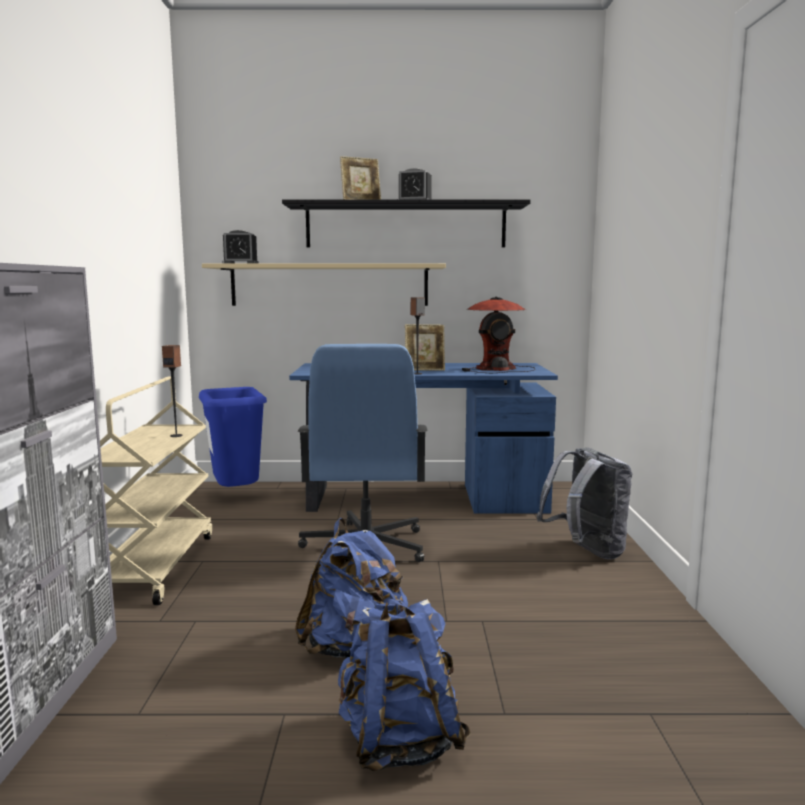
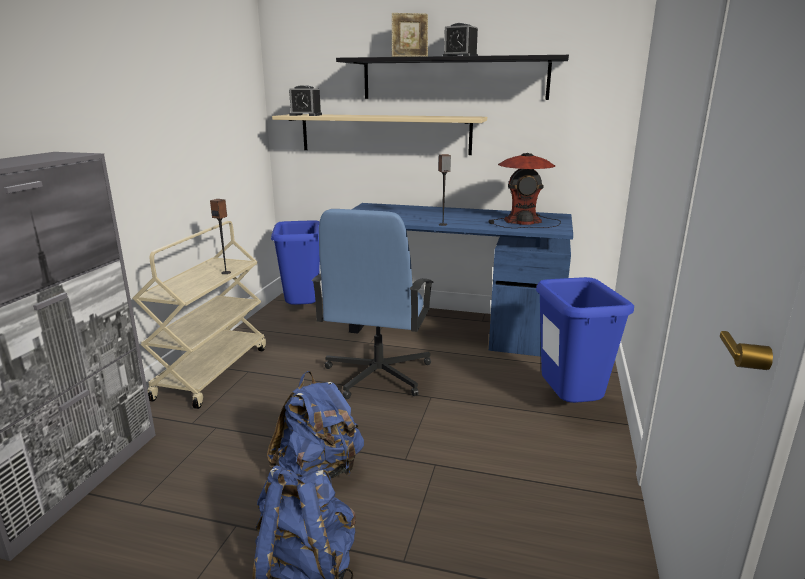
camera: 15 degrees right, 10 degrees up
(424, 369) = (455, 218): picture frame -> none
(586, 552) = (569, 405): grey backpack -> blue trash can

